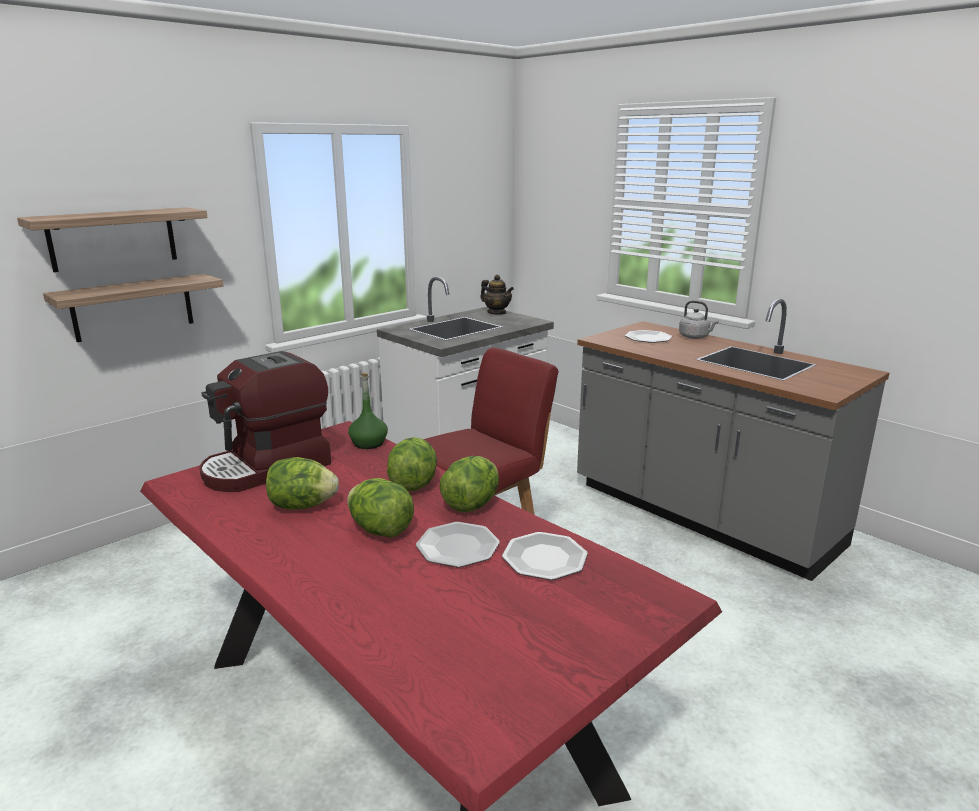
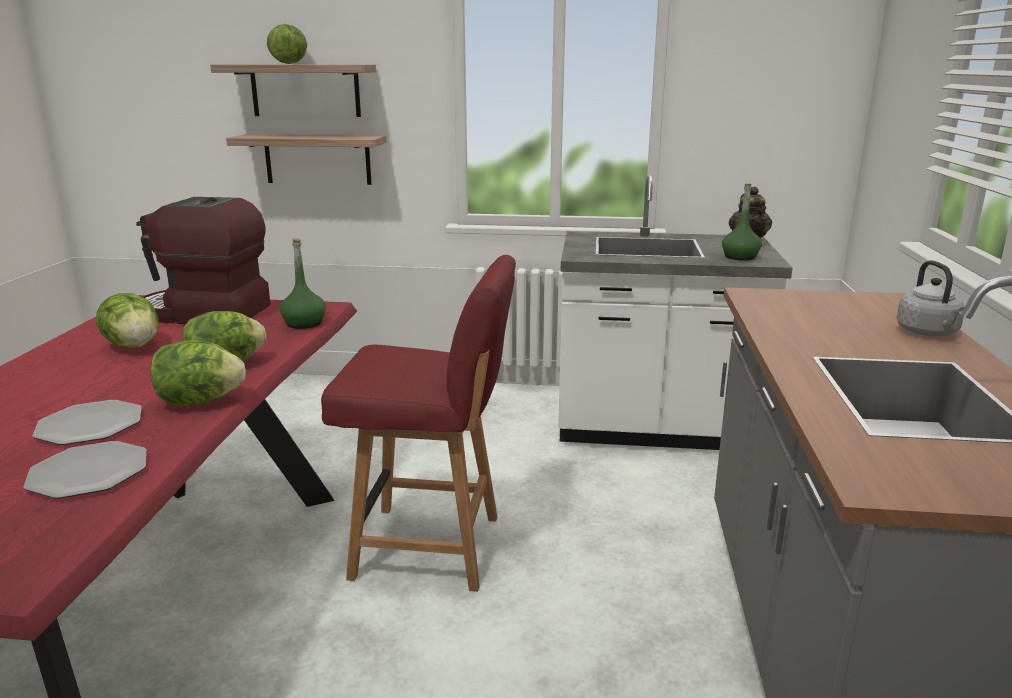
camera: 50 degrees right, 0 degrees up
(380, 530) = (105, 386): lettuce -> lettuce (289, 64)
(517, 322) = (740, 257): none -> green bottle
(648, 338) = (834, 312): plate -> none

